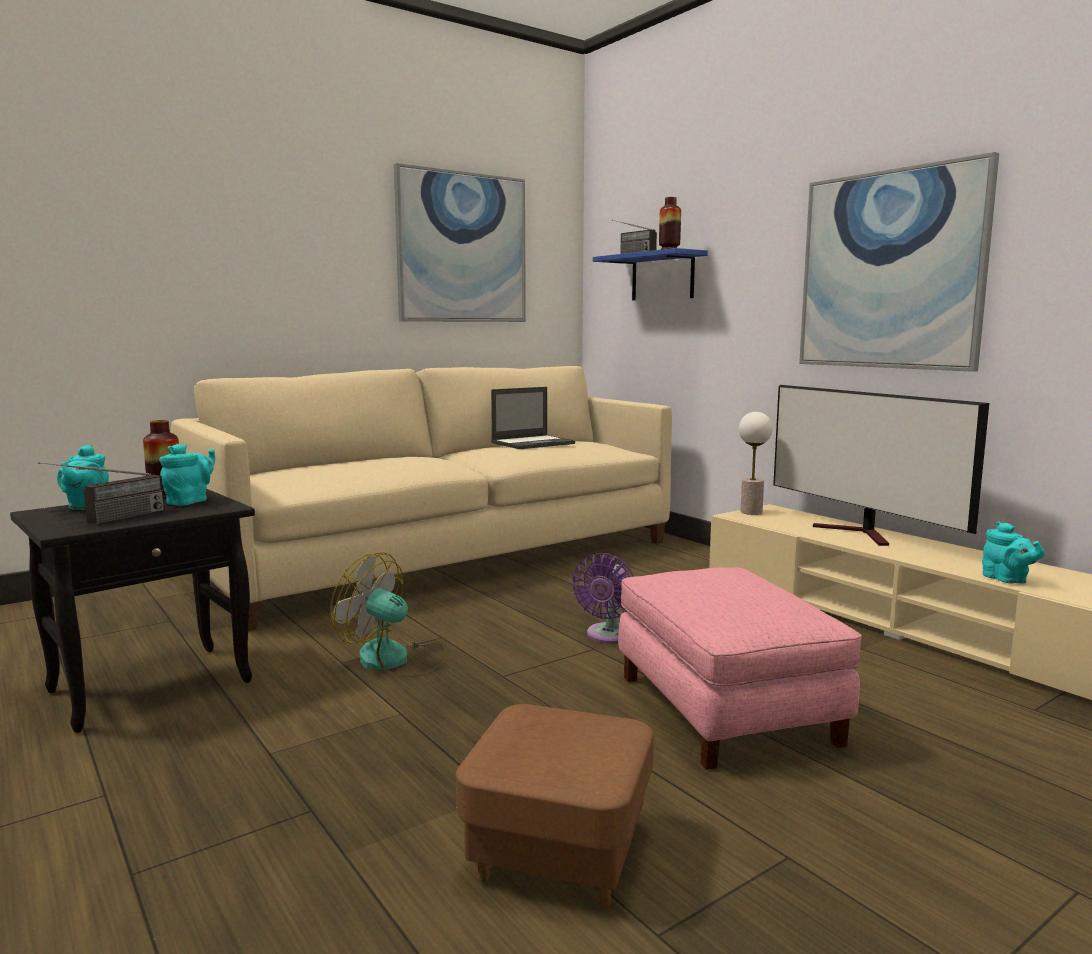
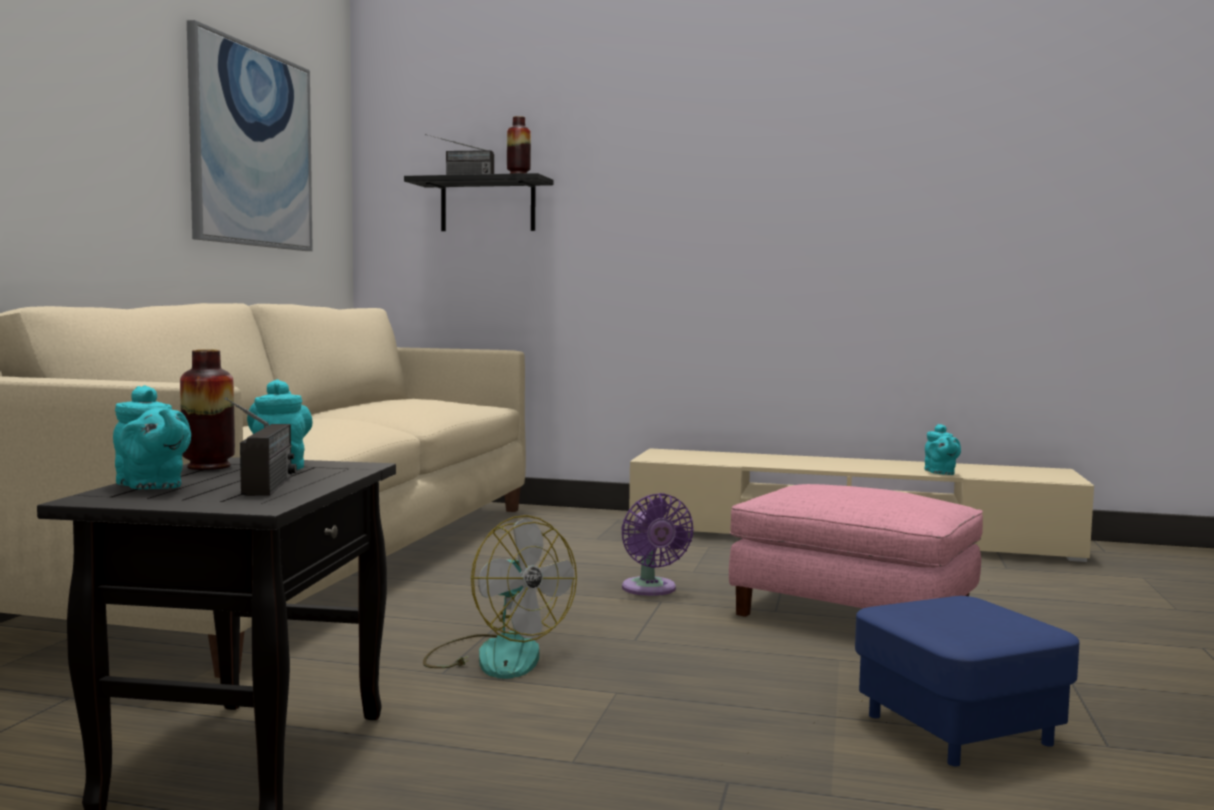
camera: 40 degrees left, 5 degrees down
(395, 660) = (496, 655): fan -> fan turned 120 degrees counterclockwise
(533, 443) = (396, 399): laptop -> none
(558, 851) = (958, 730): brown ottoman -> blue ottoman
(662, 277) = (488, 206): blue shelf -> black shelf
(751, 512) = (655, 455): table lamp -> none
(861, 534) = (779, 459): television -> none
(890, 270) = (773, 211): picture -> none
(1007, 580) = (940, 473): turquoise teapot -> turquoise teapot turned 60 degrees clockwise

